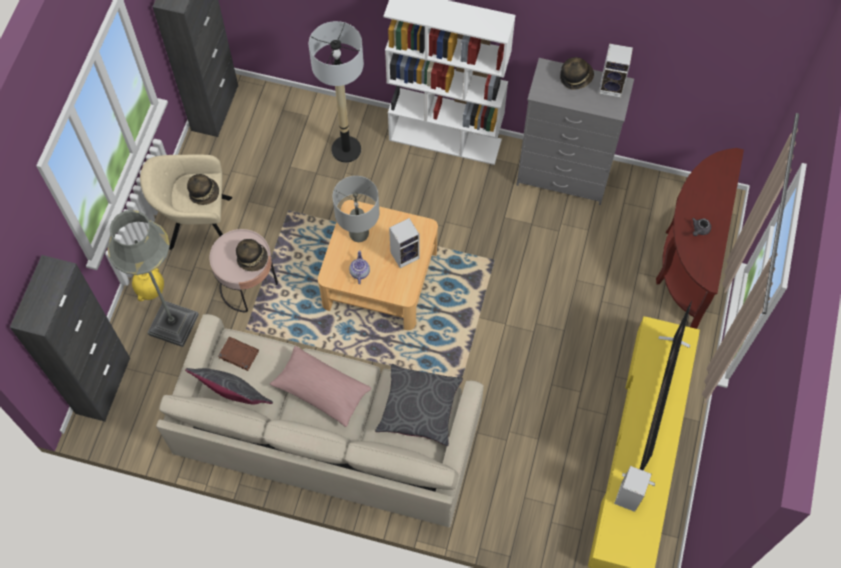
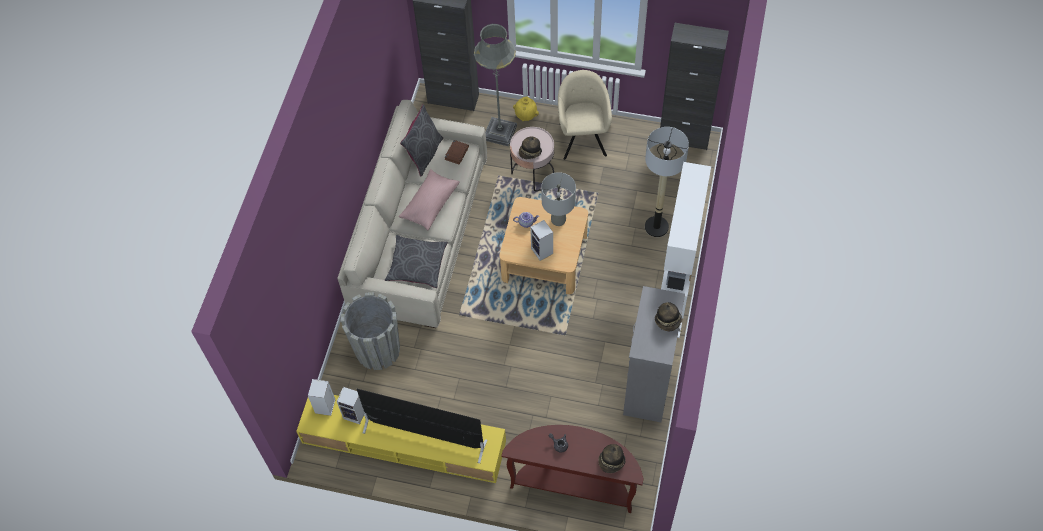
camera: 90 degrees right, 5 degrees down
(204, 193) = (585, 121): hat -> hat (611, 462)
(509, 487) = (378, 350): none -> grey planter
(612, 86) = (661, 348): speaker -> speaker (325, 407)

